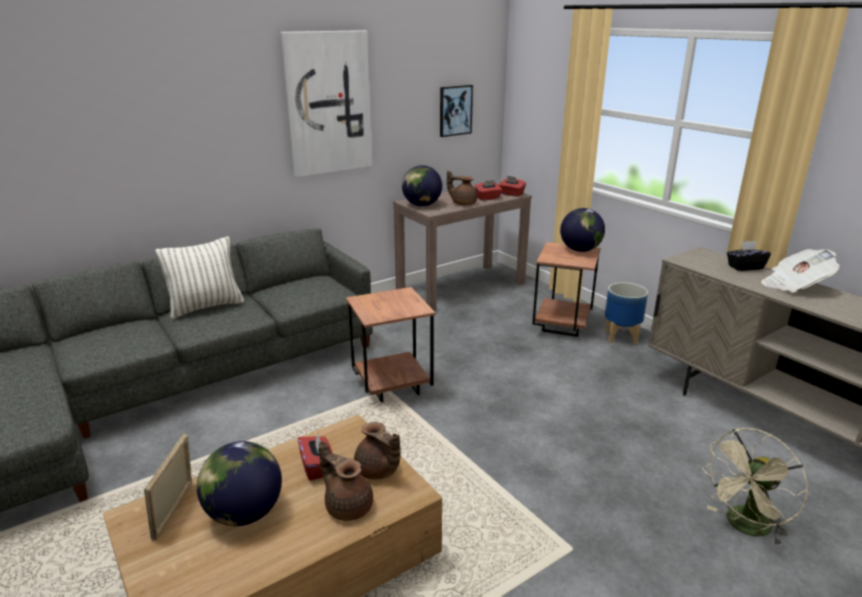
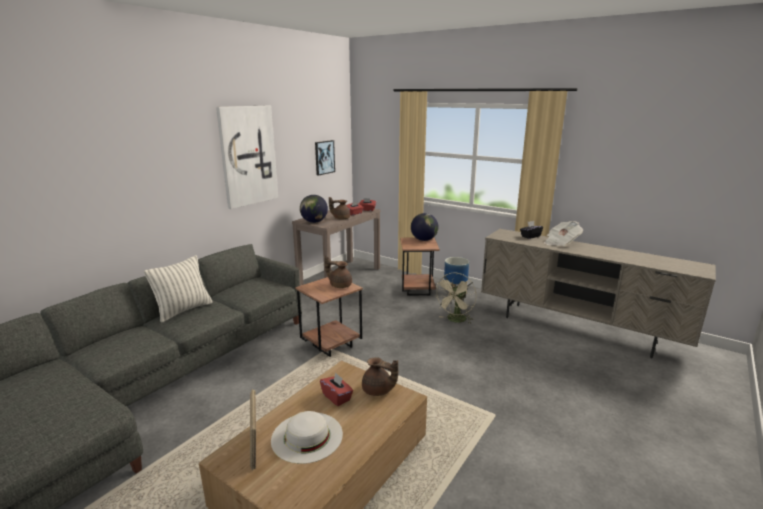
camera: 20 degrees left, 5 degrees down
(244, 513) = (307, 436): globe -> white hat
(348, 505) = (373, 415): brown teapot -> brown teapot (340, 285)
(744, 527) = (574, 381): beige fan -> beige fan (455, 320)

